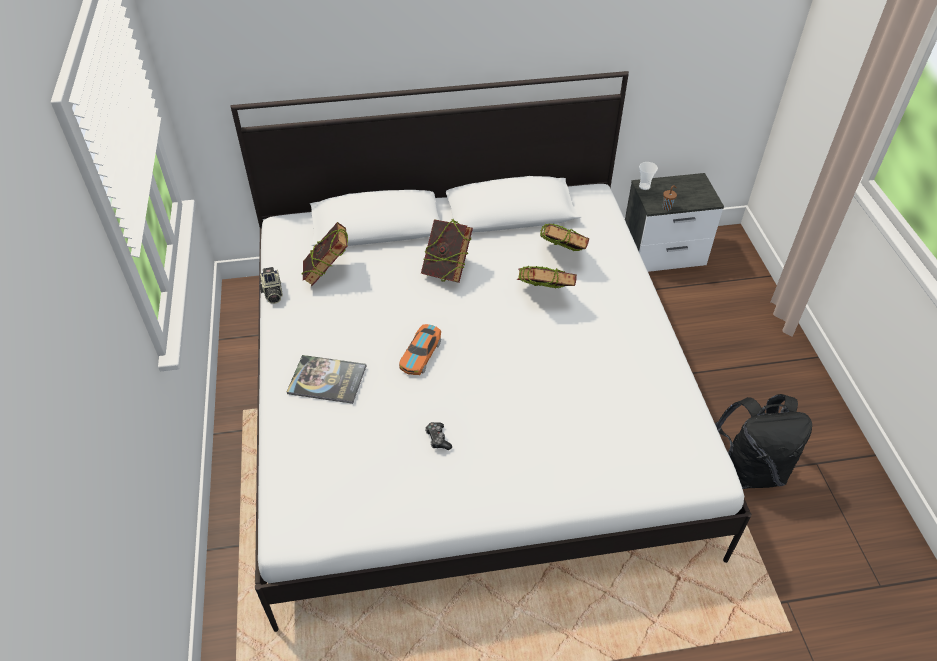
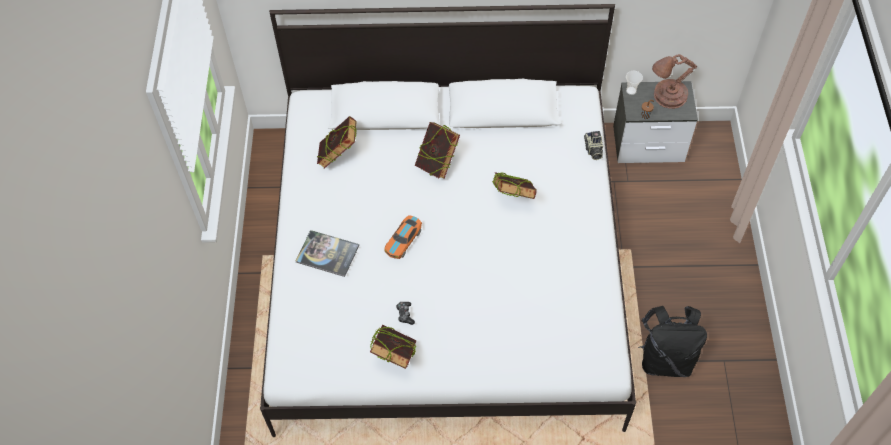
camera: 10 degrees right, 10 degrees up
(272, 293) = (292, 169): camera -> camera (593, 150)
(561, 257) = (536, 161): book -> book (395, 357)
(685, 188) = (667, 96): none -> brown table lamp

